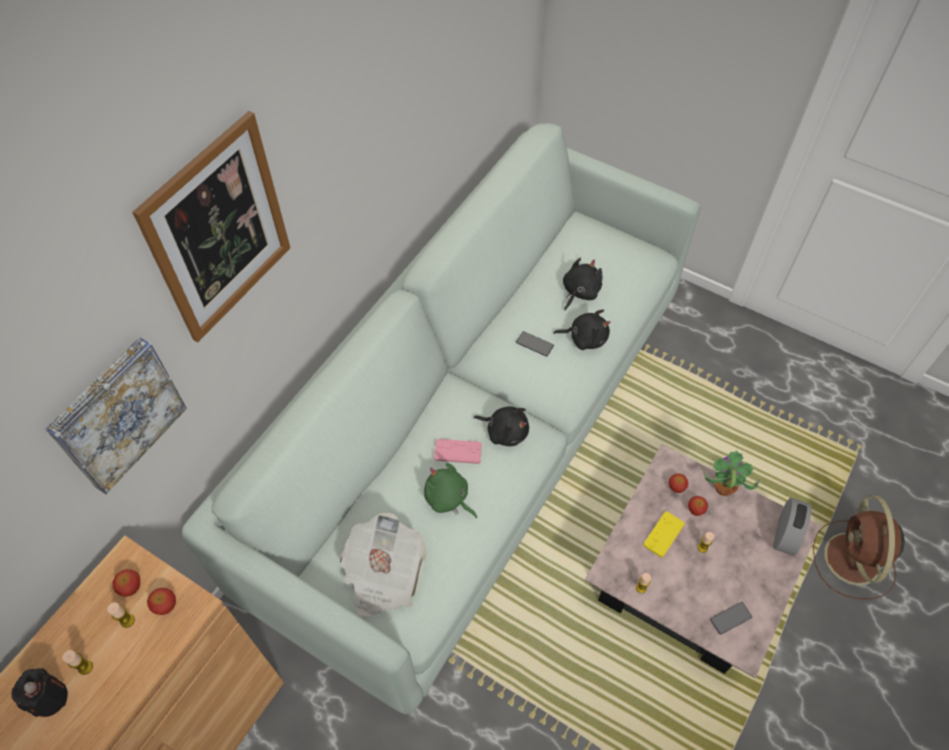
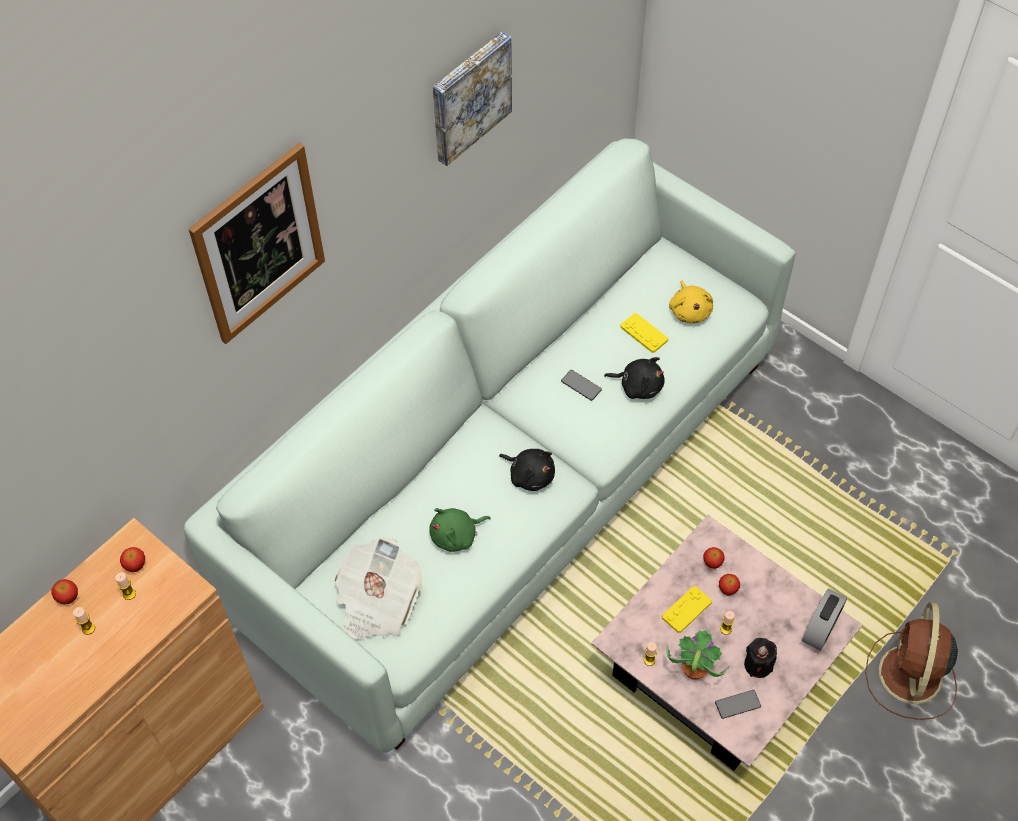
camera: 10 degrees right, 0 degrees up
(49, 698) = (55, 649): black candle -> black candle (758, 665)
(116, 414) = (146, 401): picture -> picture (469, 96)
(165, 606) = (165, 586): apple -> apple (68, 597)
(448, 499) = (456, 536): green plush toy -> green plush toy turned 75 degrees counterclockwise
(458, 452) = (475, 489): pink game controller -> none
(579, 292) = (644, 333): black plush toy -> yellow game controller
(614, 268) = (690, 310): none -> yellow plush toy
(722, 488) = (764, 571): potted plant -> potted plant (693, 670)

